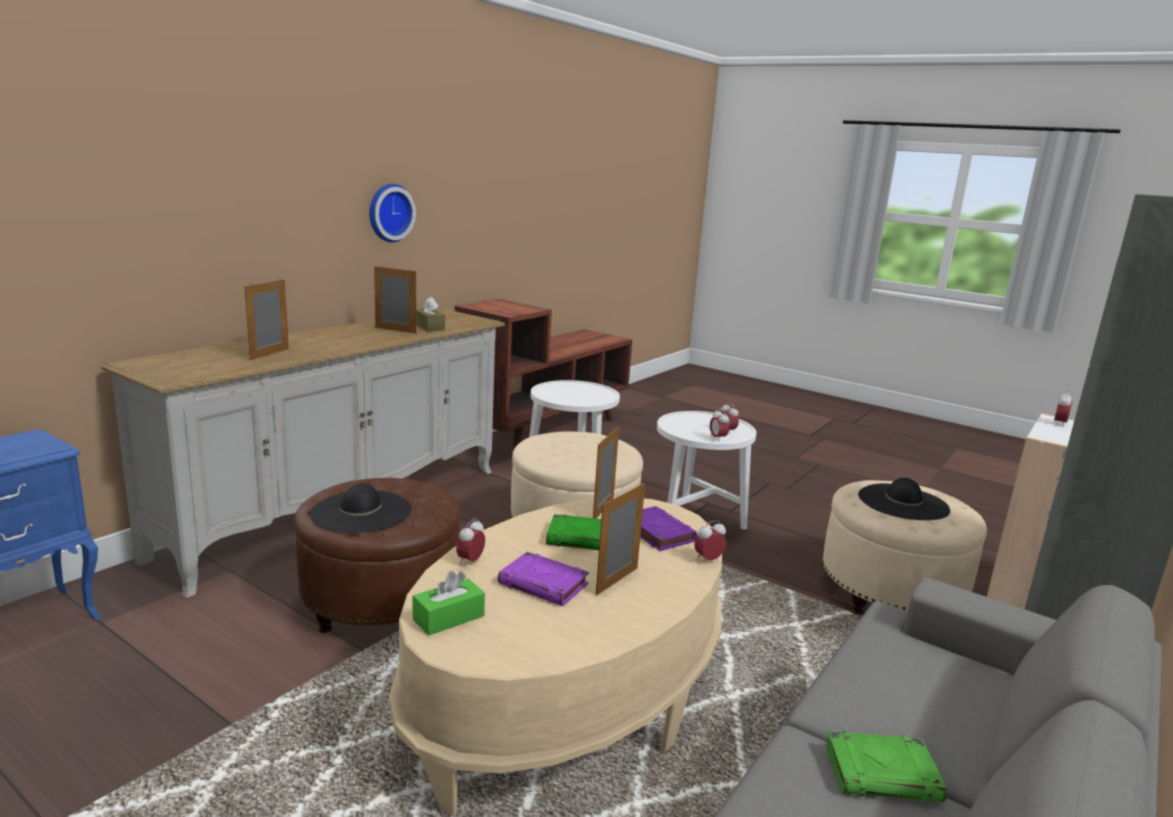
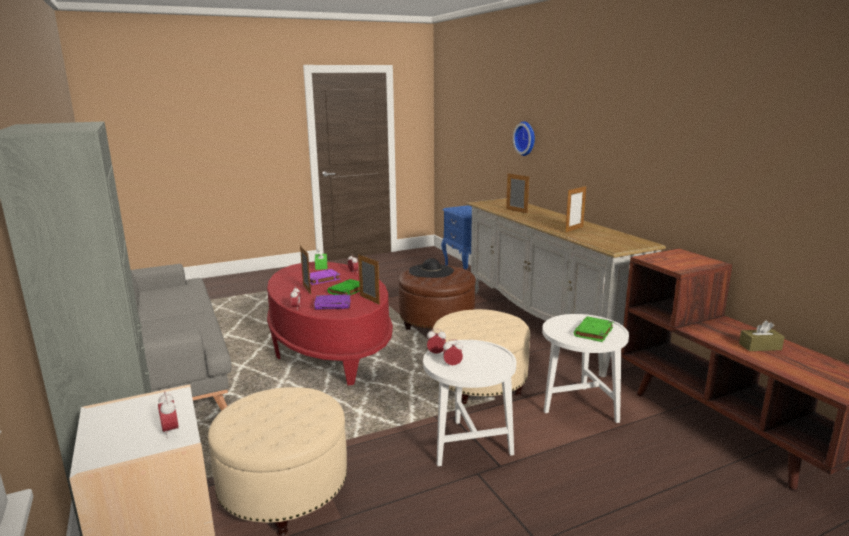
camera: 120 degrees right, 0 degrees up
(388, 212) = (635, 155): wall clock -> wall clock (526, 138)
(429, 327) = (586, 236): brown tissue box -> brown tissue box (760, 346)
(568, 695) = (330, 347): beige coffee table -> red coffee table
(883, 773) = (171, 310): green book -> green book (593, 332)
(903, 502) = (282, 414): black hat -> none

